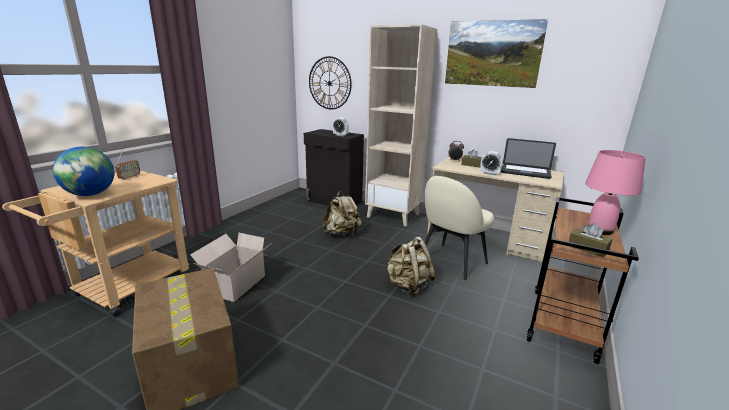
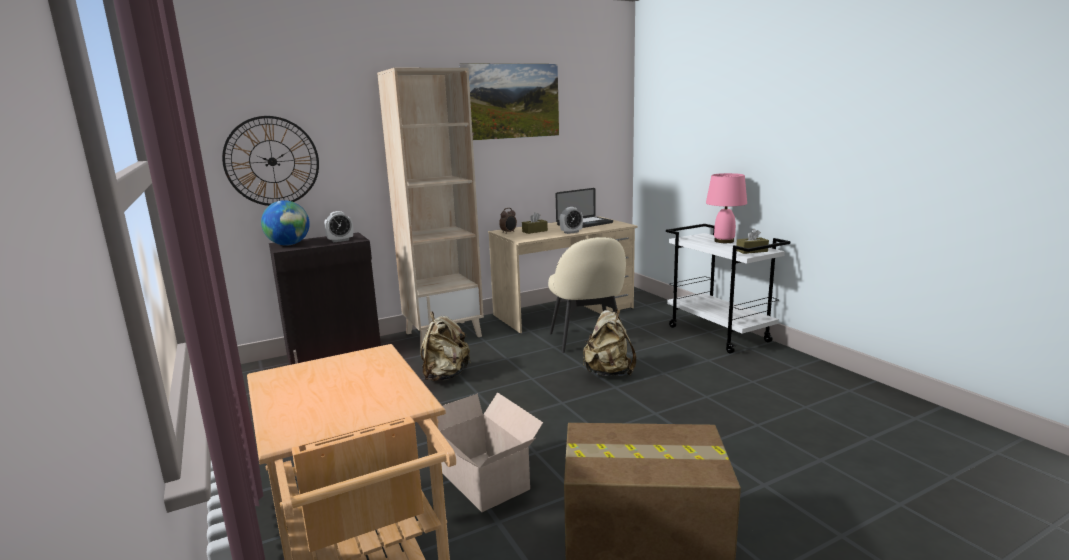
camera: 55 degrees left, 5 degrees down
(90, 194) = (393, 402): globe -> globe (289, 245)
(129, 177) = (317, 375): radio -> none
(563, 324) = (719, 334): brown cart -> white cart

